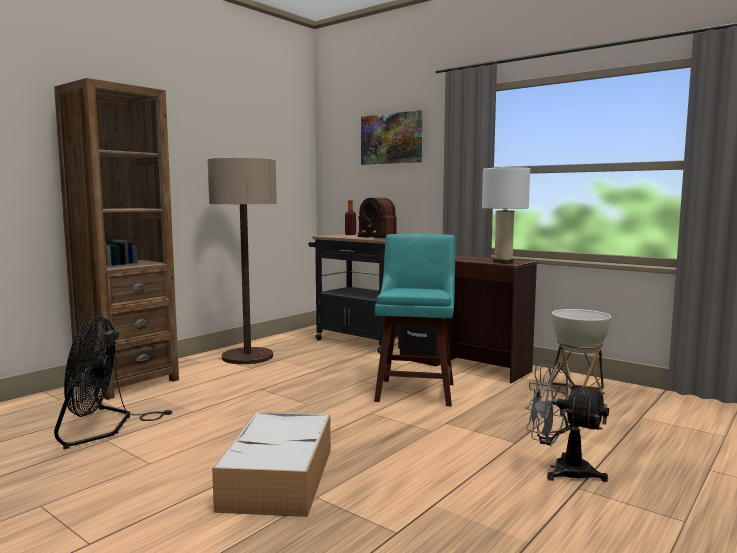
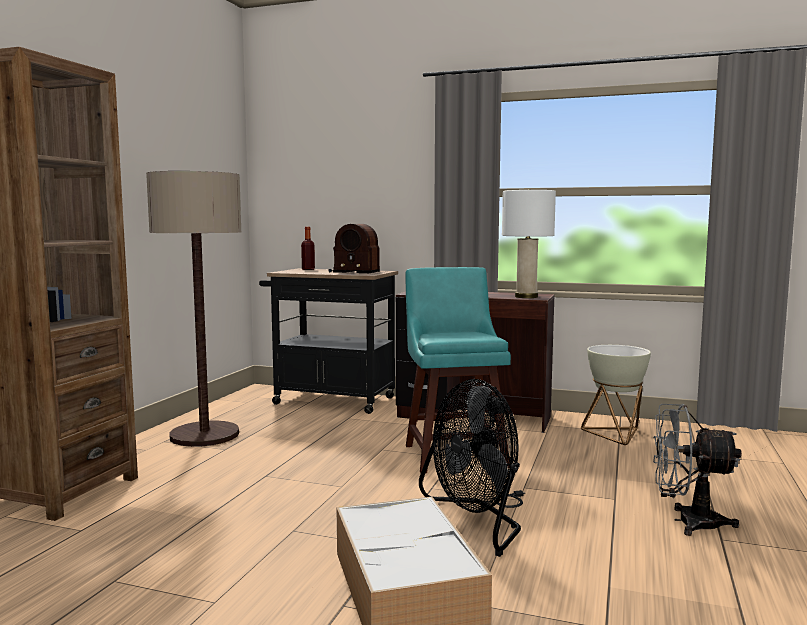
camera: 20 degrees left, 0 degrees up
(108, 424) = (93, 557): black fan -> black fan (480, 518)
(391, 138) = (358, 152): picture -> none

